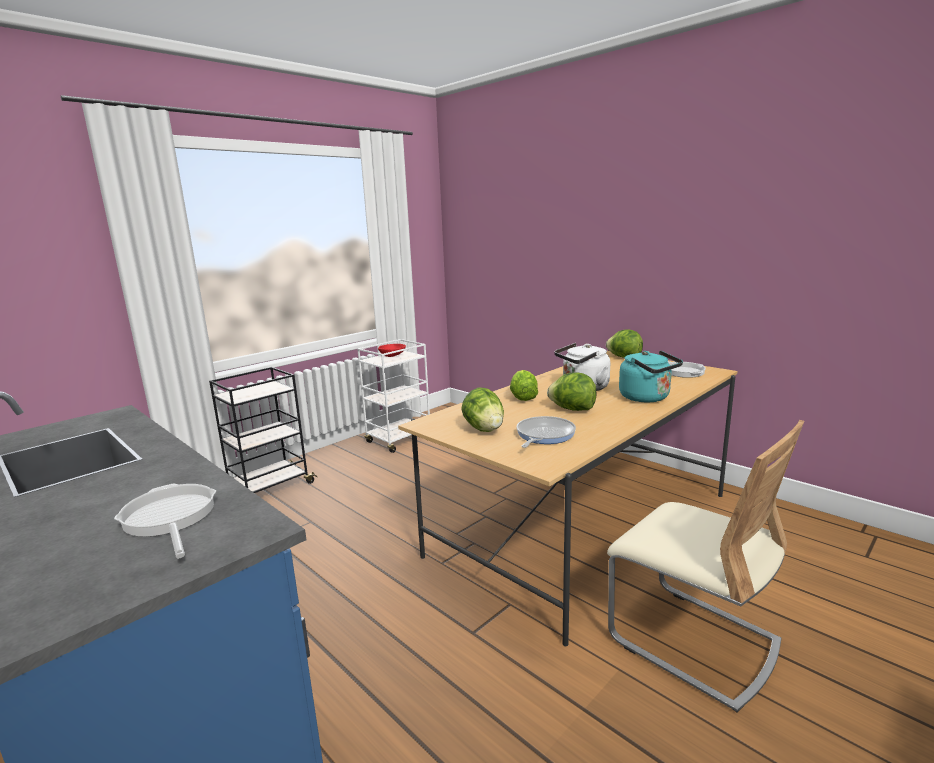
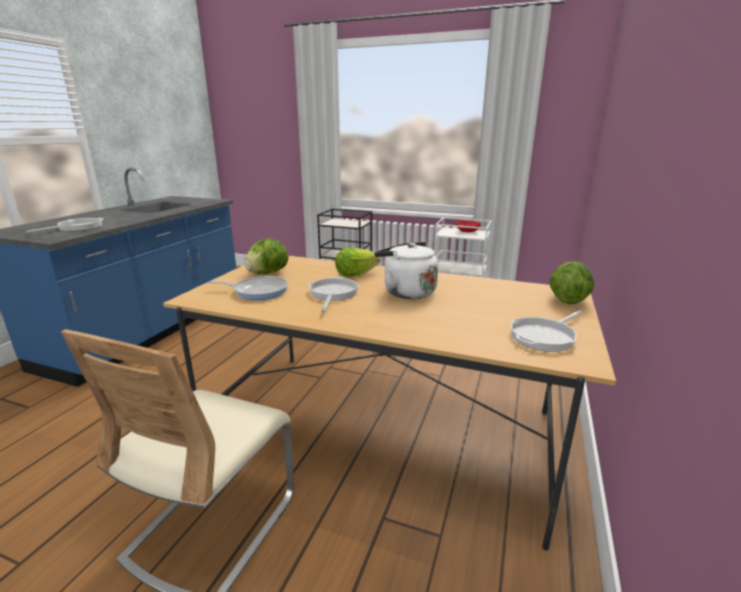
camera: 65 degrees right, 5 degrees up
(572, 409) = (332, 294): lettuce -> frying pan
(647, 398) = (396, 322): turquoise kettle -> none

